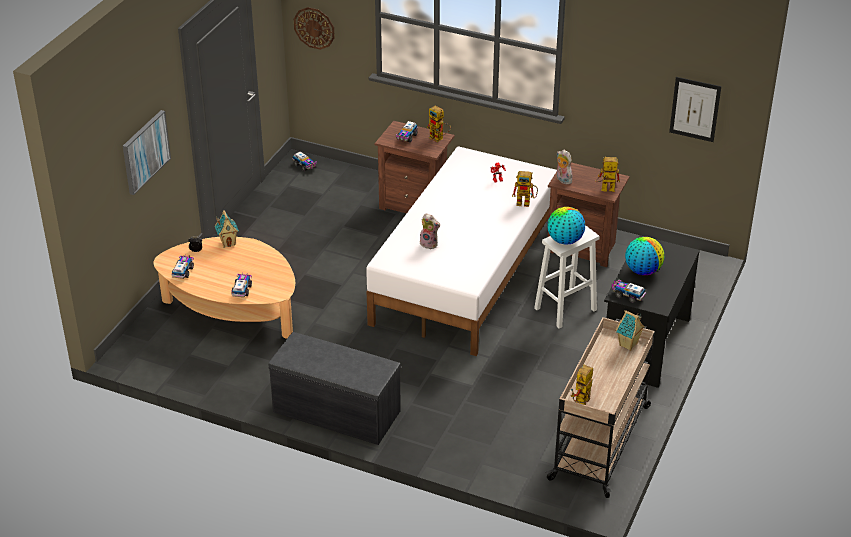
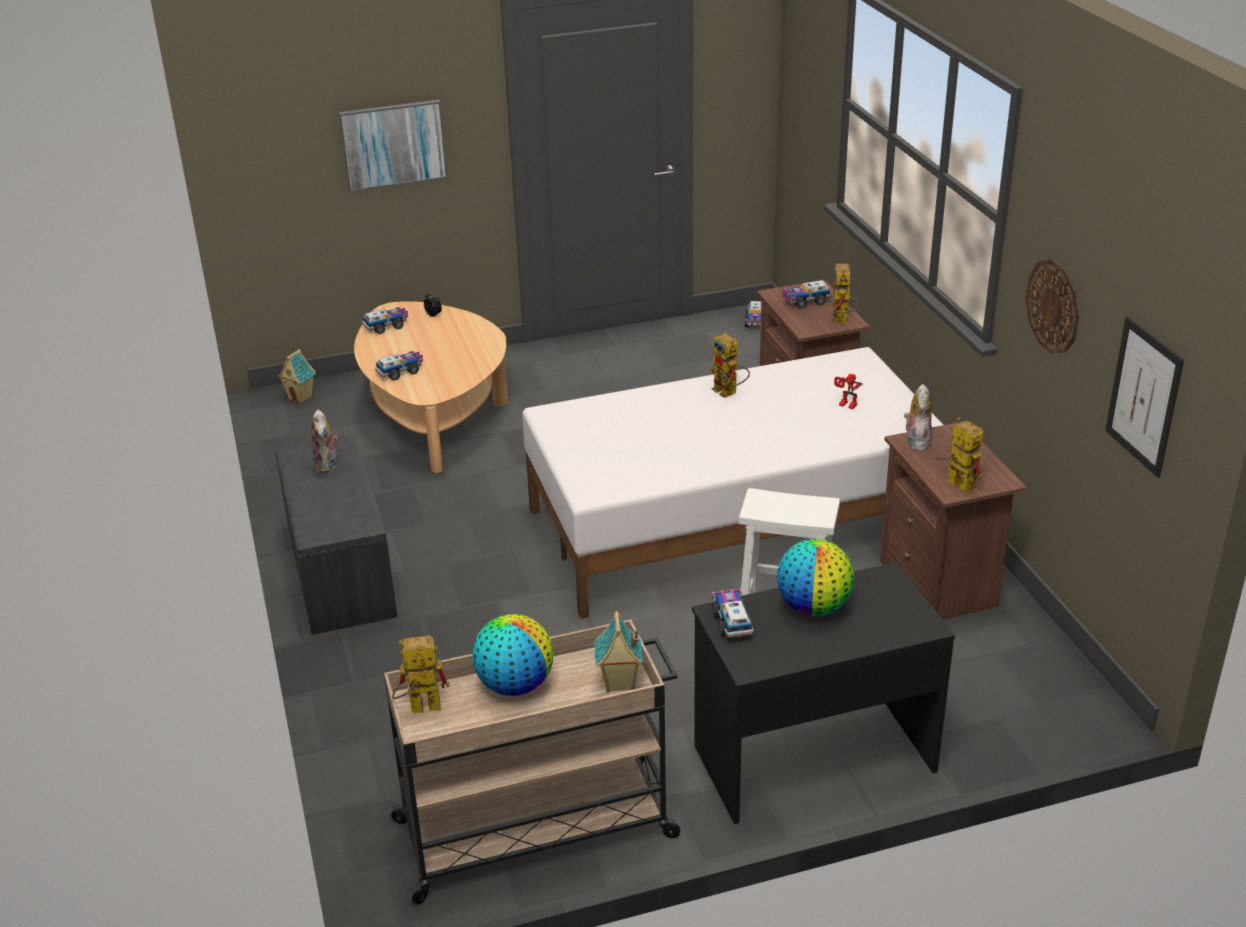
camera: 50 degrees right, 5 degrees down
(228, 243) = (474, 324): toy house -> toy house (301, 397)
(314, 28) = (798, 112): wall clock -> wall clock (1053, 306)
(430, 244) = (632, 425): plush toy -> plush toy (327, 465)
(526, 203) = (836, 448): toy robot -> toy robot (729, 393)
(565, 240) = (774, 506): globe -> globe (515, 685)

